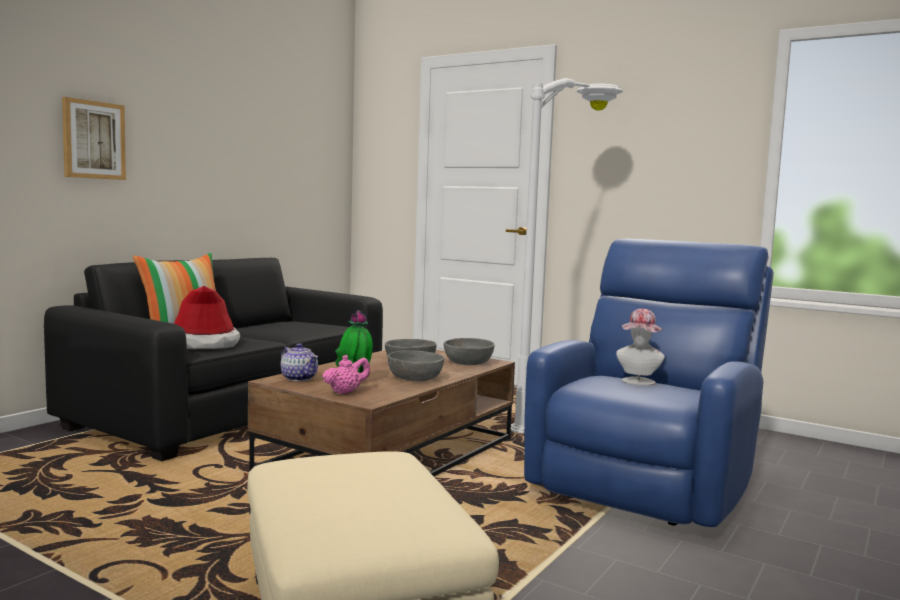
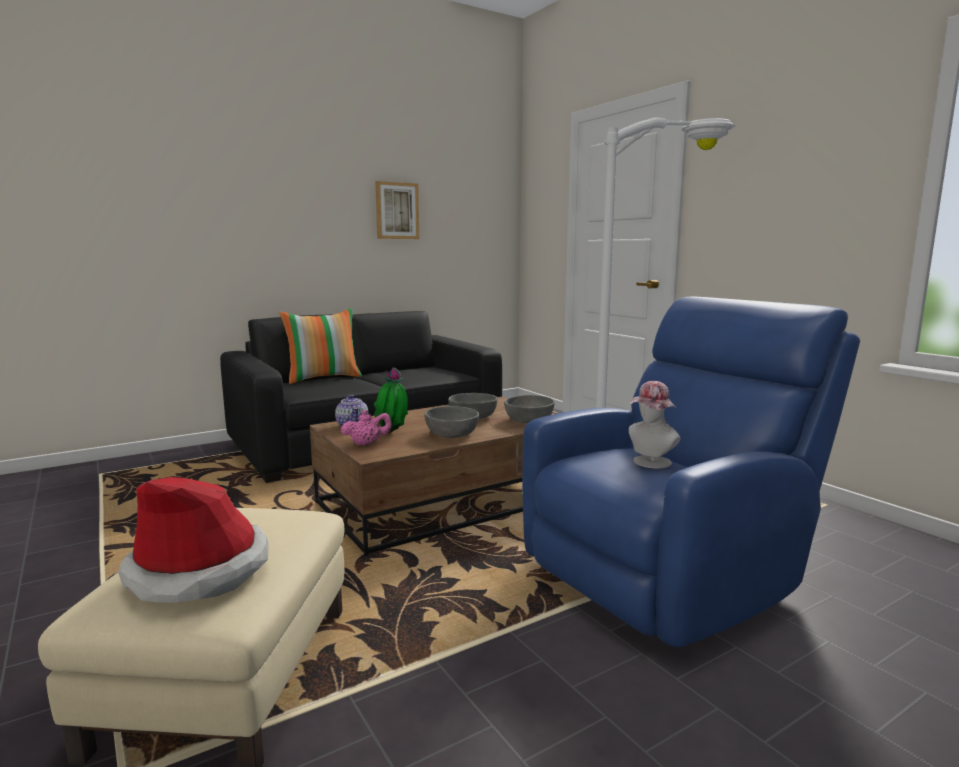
camera: 25 degrees right, 5 degrees up
(93, 140) = (260, 217): picture -> picture (397, 211)
(203, 344) = (319, 387): hat -> hat (198, 571)

